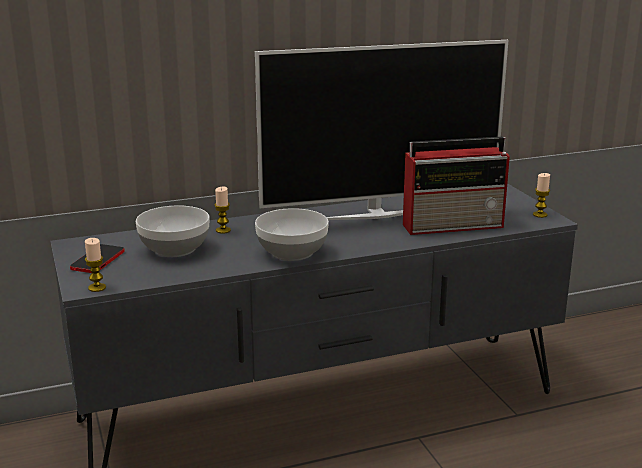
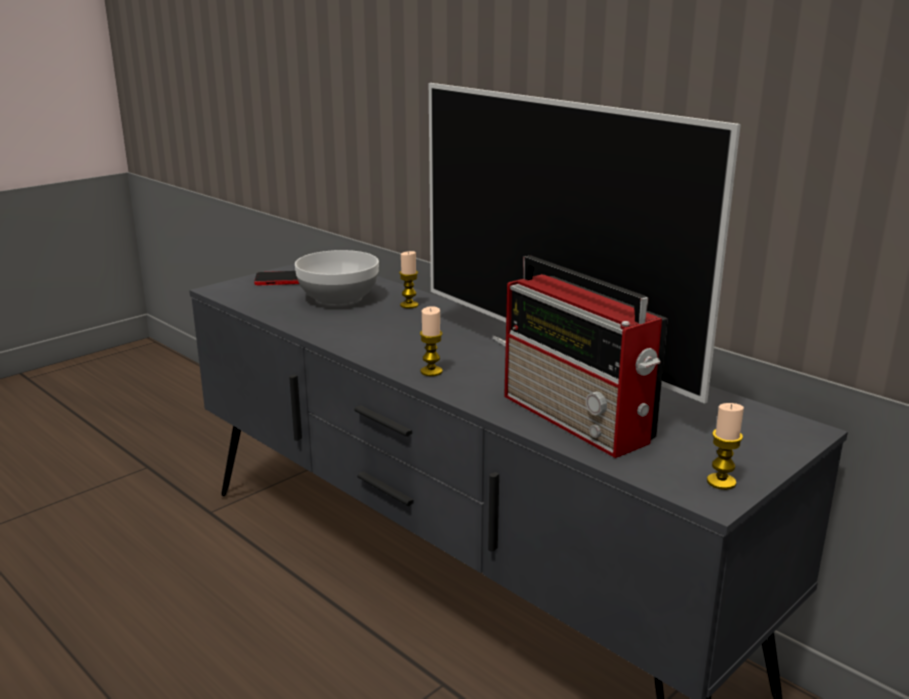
camera: 65 degrees right, 0 degrees up
(97, 288) = (223, 293): candle -> candle (431, 371)
(291, 252) = (376, 345): bowl -> none

